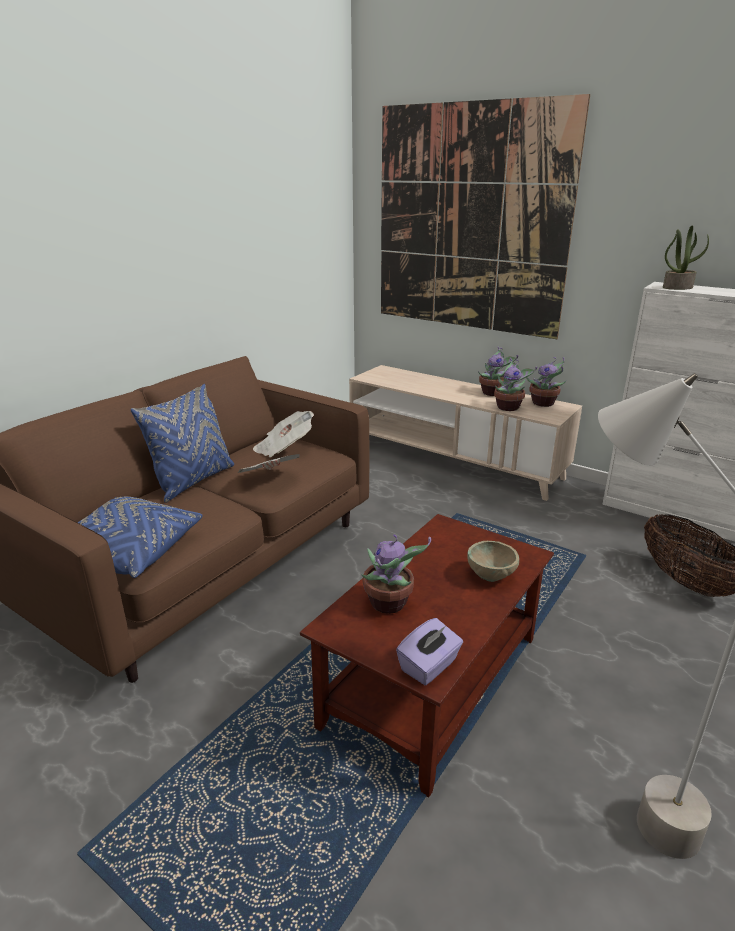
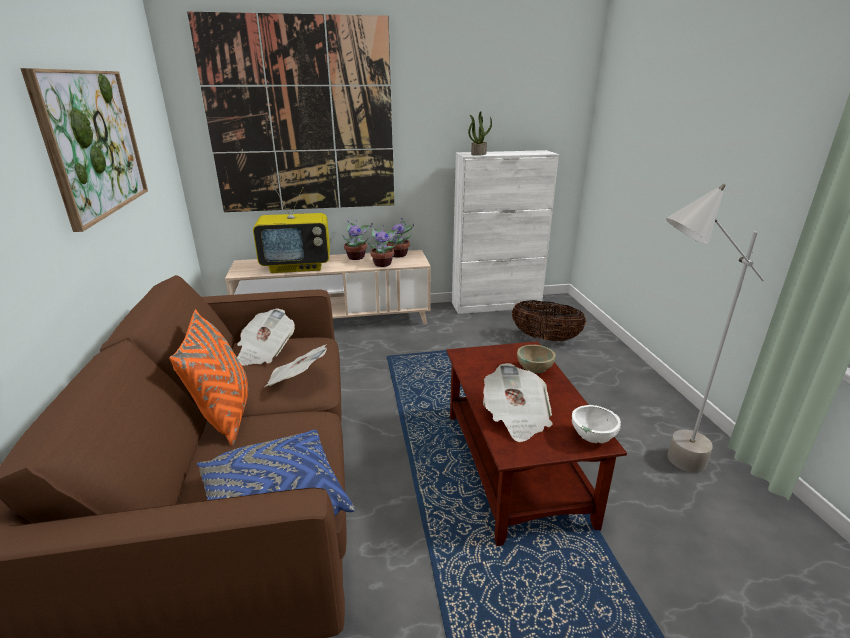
camera: 45 degrees left, 0 degrees up
(193, 481) = (225, 414): blue pillow -> orange pillow
(217, 231) = (93, 143): none -> picture
(389, 604) = (516, 418): potted plant -> newspaper
(422, 385) = (297, 266): none -> television
(429, 666) = (592, 437): purple tissue box -> white bowl

